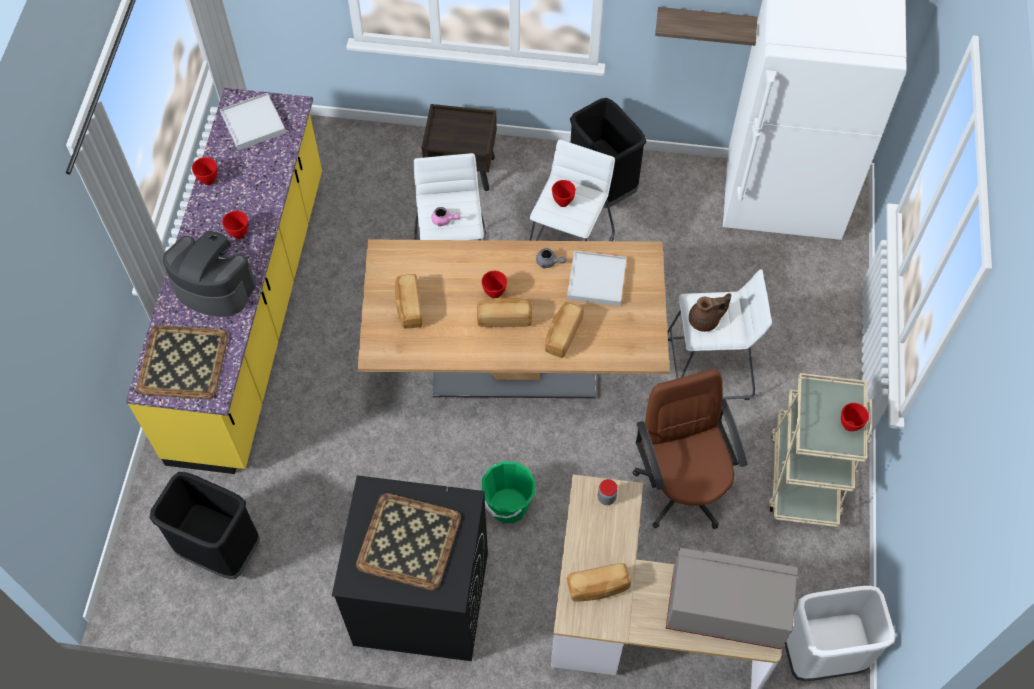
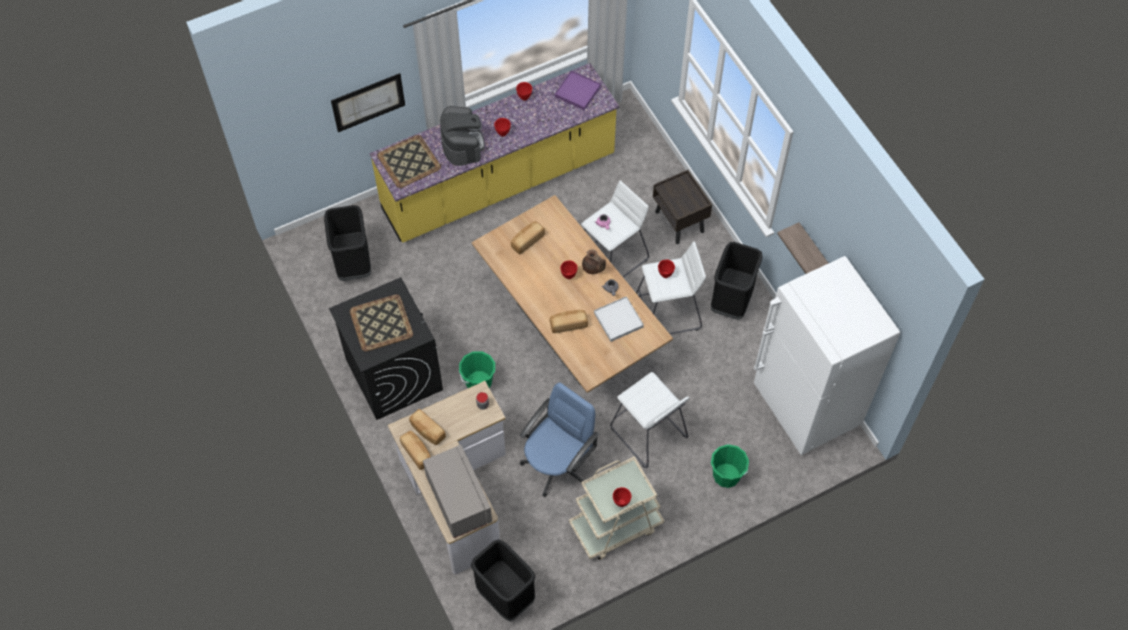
camera: 55 degrees right, 0 degrees up
(78, 334) = (368, 102): none -> picture
(253, 124) = (577, 92): white tray -> purple tray
(504, 318) = (557, 290): bread -> bread (417, 453)
(683, 486) = (557, 464): brown office chair -> blue office chair
(705, 320) = (643, 394): brown teapot -> brown teapot (593, 268)
(813, 325) = (726, 475): none -> green bucket
(821, 655) = (505, 596): white trash can -> black trash can

